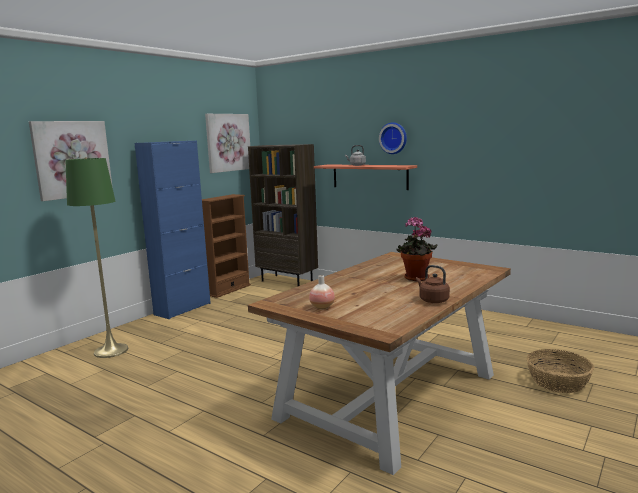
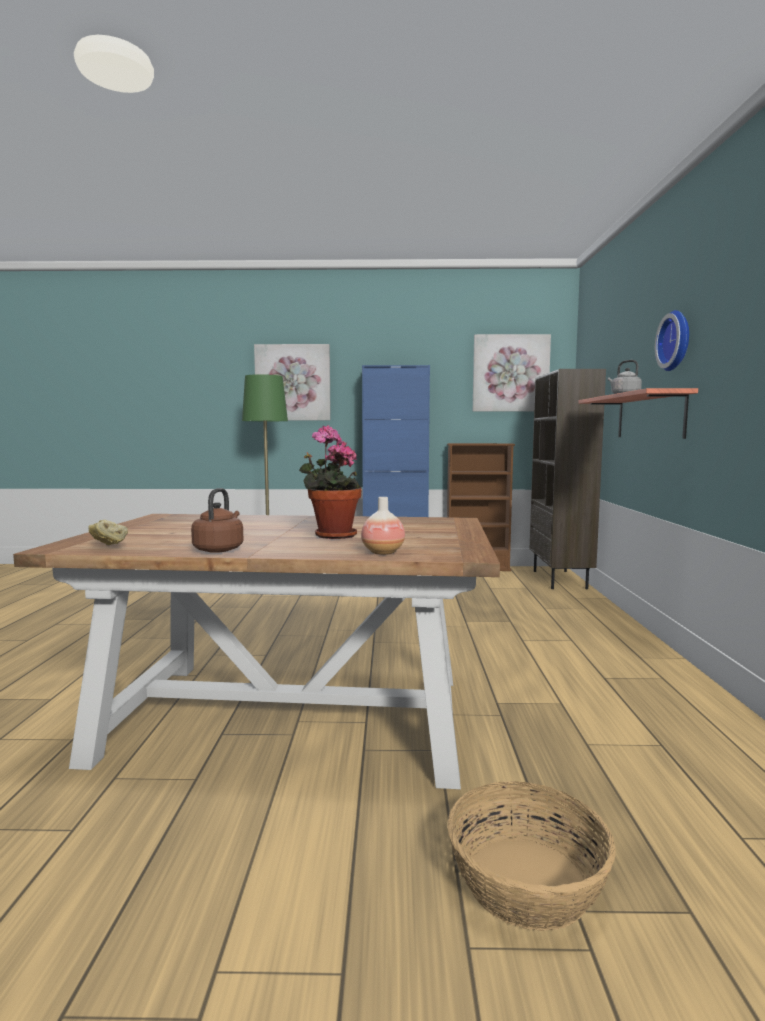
camera: 55 degrees right, 5 degrees down
(322, 307) = (155, 526): vase -> vase (383, 552)
(396, 321) = (108, 547): none -> bread

